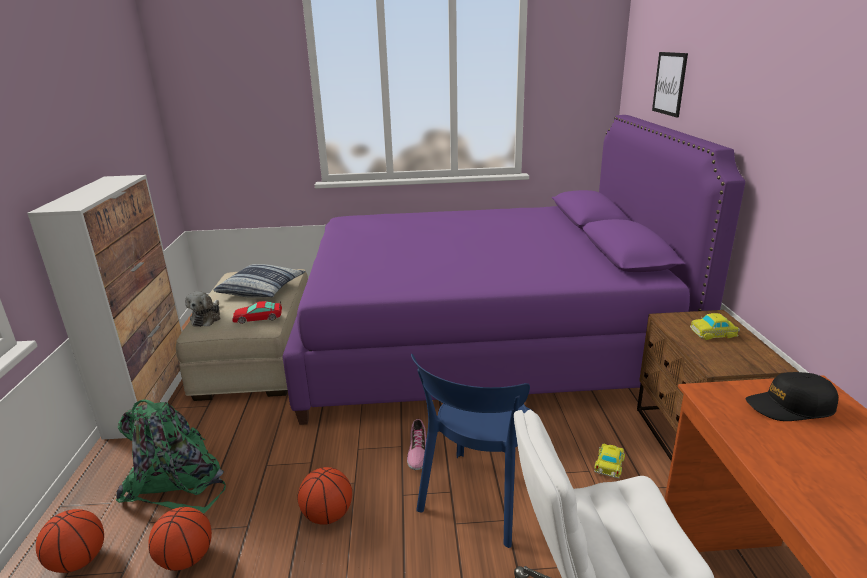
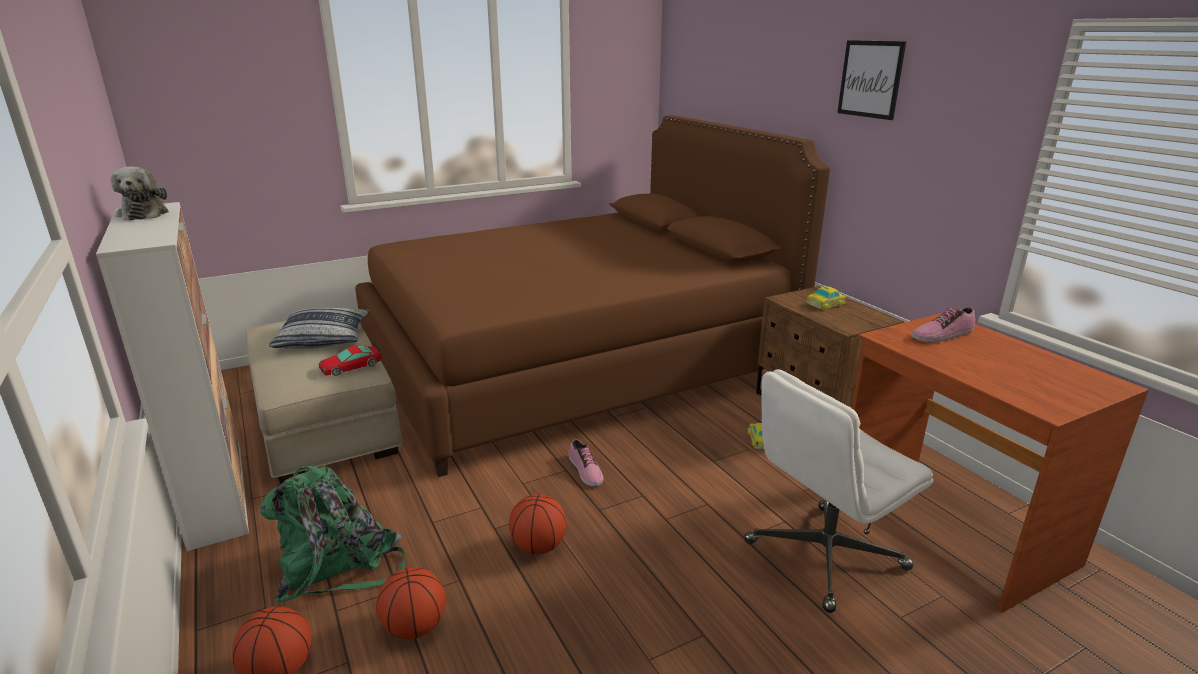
camera: 25 degrees left, 0 degrees up
(207, 318) = (281, 378): plush toy -> plush toy (144, 213)
(478, 500) = (672, 496): blue chair -> none
(480, 342) = (575, 363): purple bed -> brown bed
(669, 83) = (726, 83): picture -> picture (870, 79)
(790, 406) = (941, 334): black cap -> shoe

